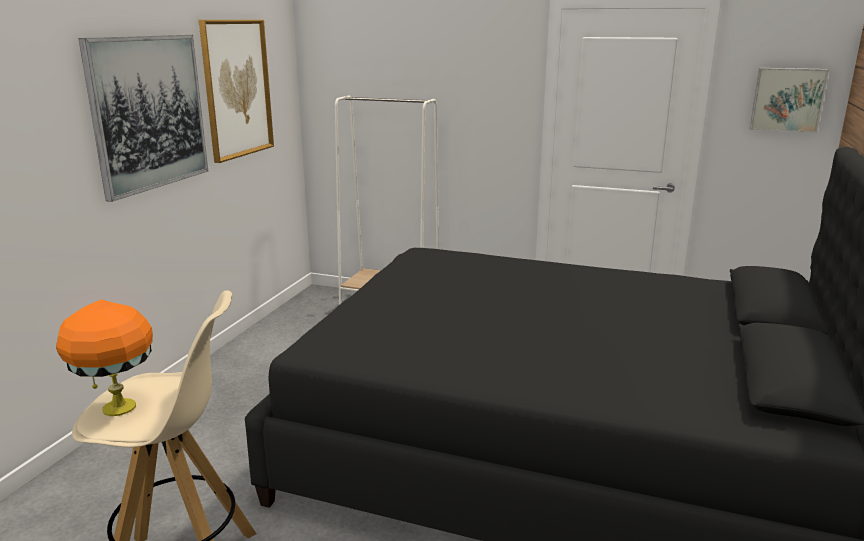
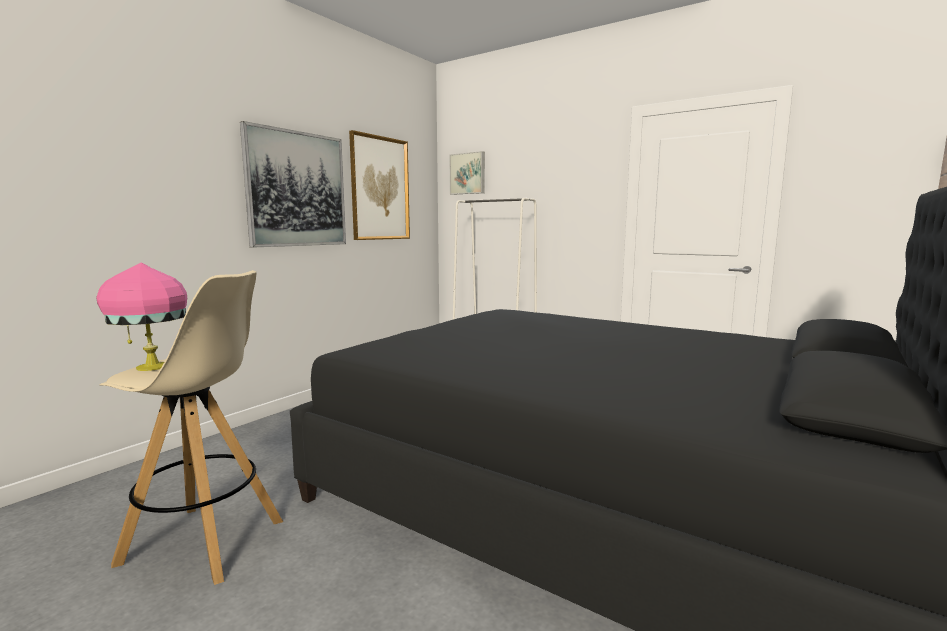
camera: 15 degrees right, 10 degrees down
(117, 407) = (151, 366): orange table lamp -> pink table lamp
(787, 99) = (868, 178): picture -> picture (468, 173)

